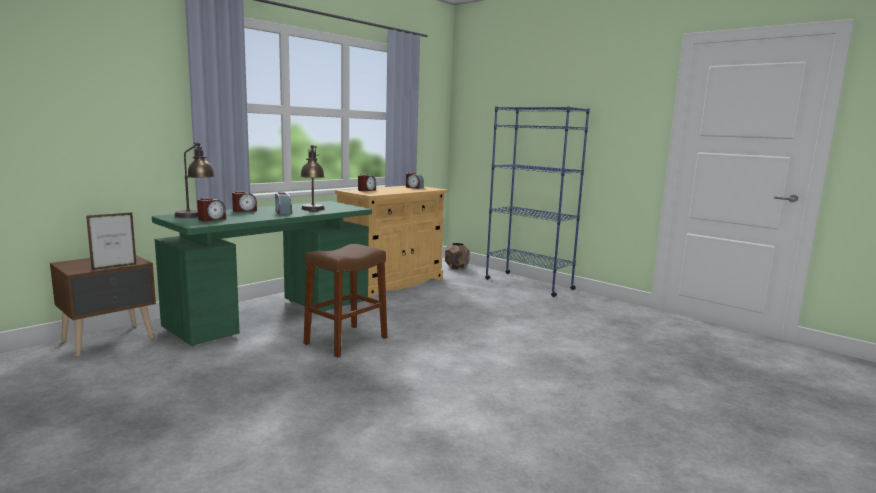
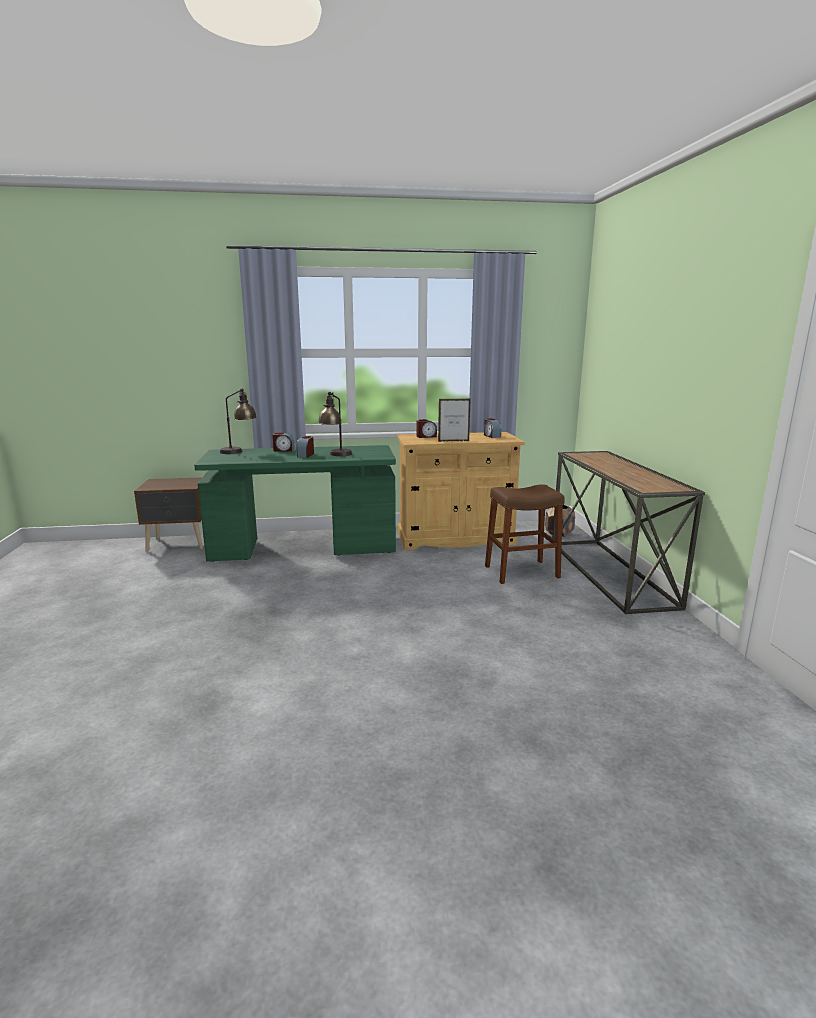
camera: 40 degrees right, 5 degrees up
(114, 267) = (169, 488): picture frame -> picture frame (453, 441)
(211, 219) = (233, 457): alarm clock -> none
(346, 340) = (312, 588): brown stool -> brown stool (521, 572)
(528, 284) = (610, 573): blue bookcase -> console table

